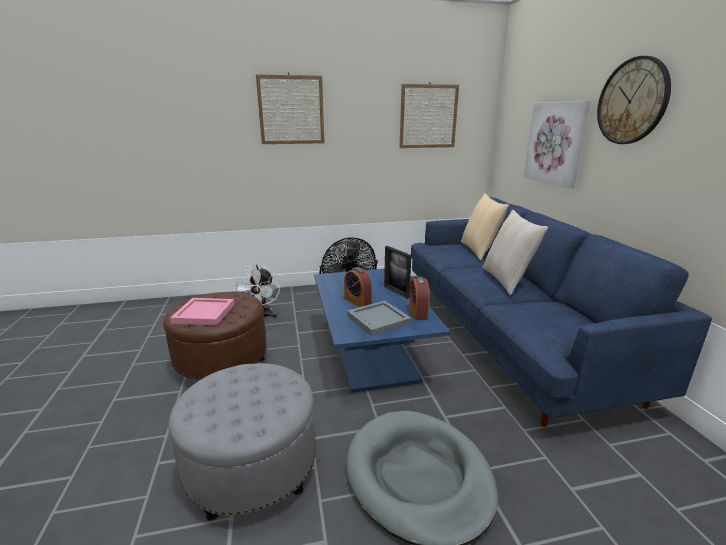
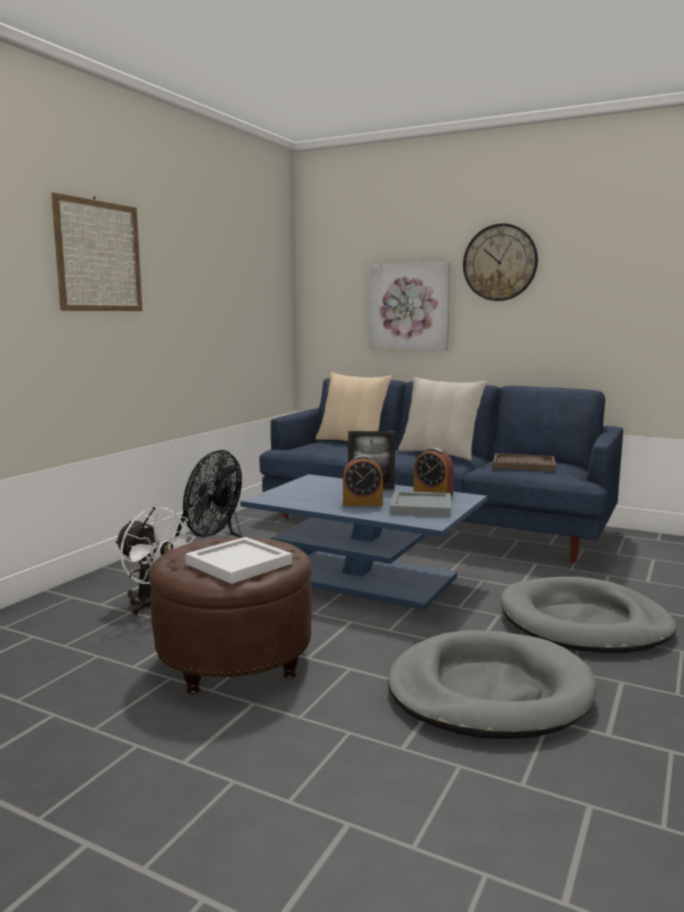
camera: 50 degrees left, 10 degrees down
(205, 313) = (239, 563): pink tray -> white tray
(252, 470) = (489, 691): grey ottoman -> grey dog bed
(428, 115) = (242, 276): picture -> none
(543, 316) = (523, 464): none -> brown tray

